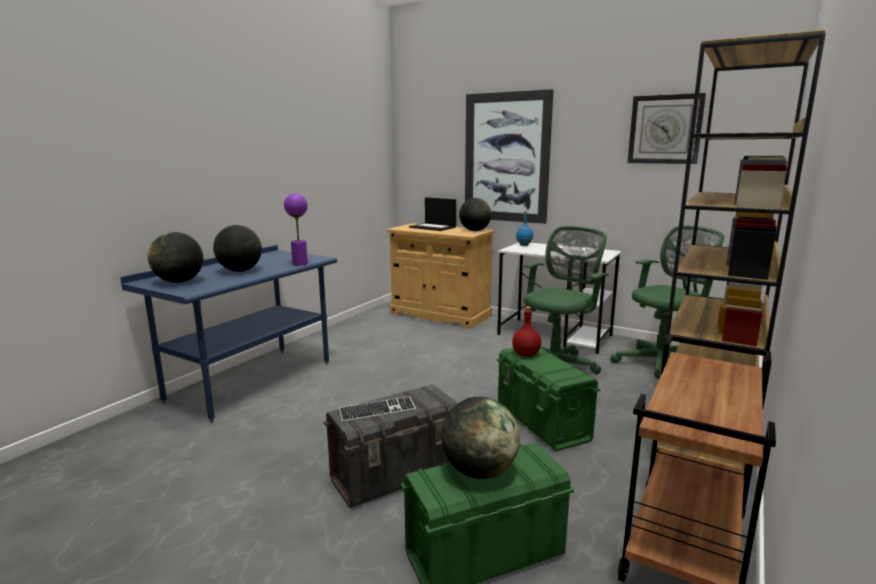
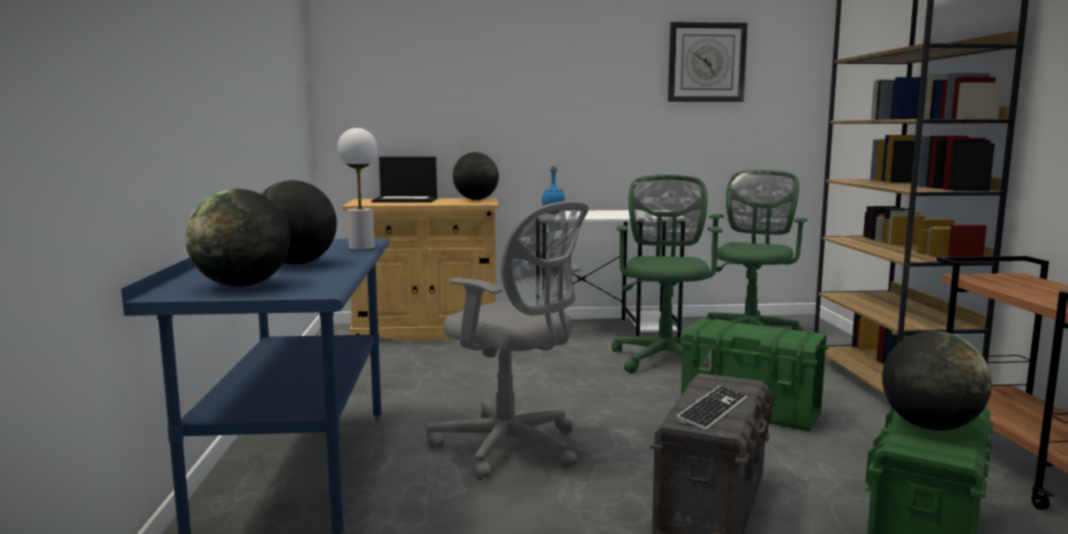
camera: 35 degrees left, 5 degrees down
(300, 263) = (362, 248): purple table lamp -> white table lamp
(357, 401) = (511, 449): none -> grey office chair
(506, 158) = (507, 96): picture -> none
(525, 354) = (719, 328): red bottle -> none

